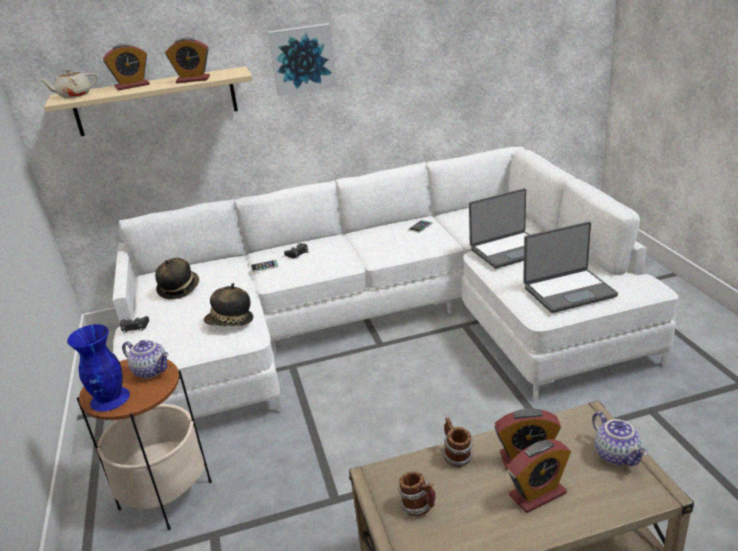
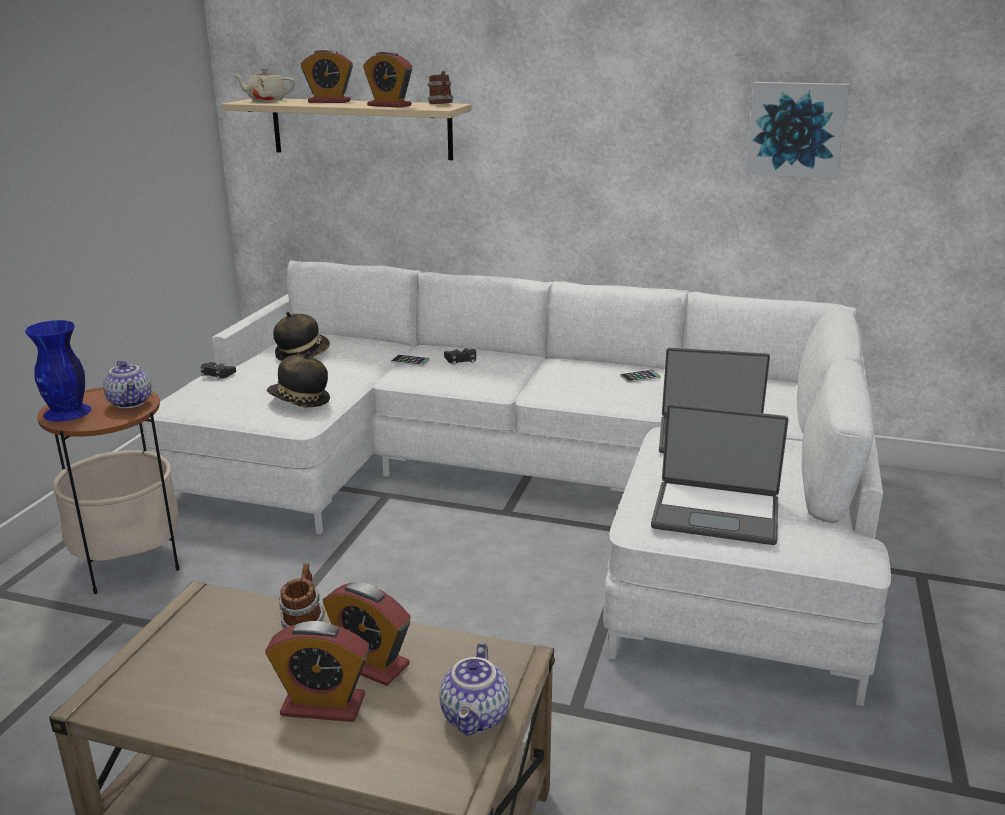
camera: 30 degrees right, 5 degrees down
(302, 59) = (545, 108): picture -> picture (795, 129)
(419, 507) = (194, 650): mug -> mug (441, 105)

